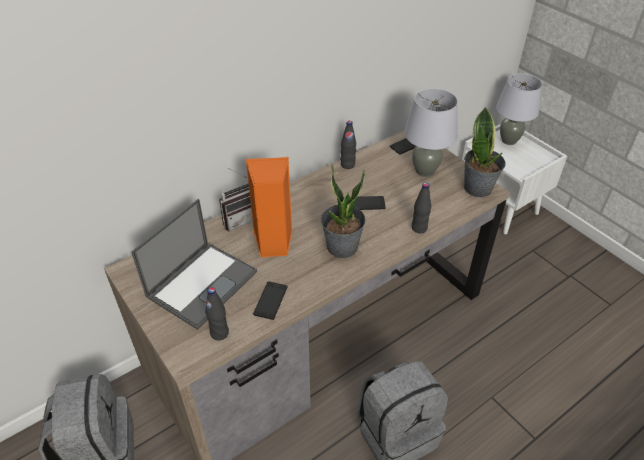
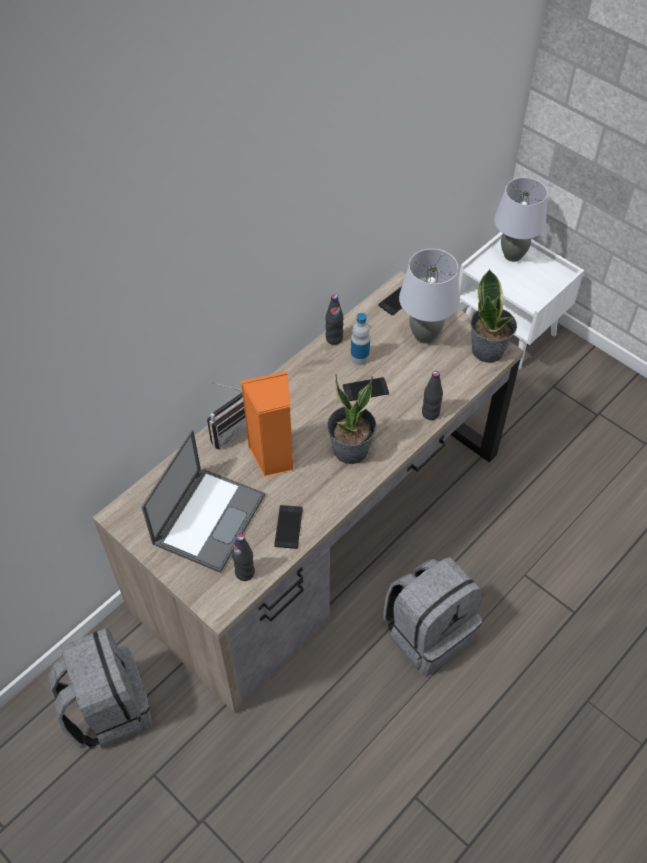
camera: 10 degrees left, 10 degrees up
(366, 180) = (359, 358): none -> bottle

